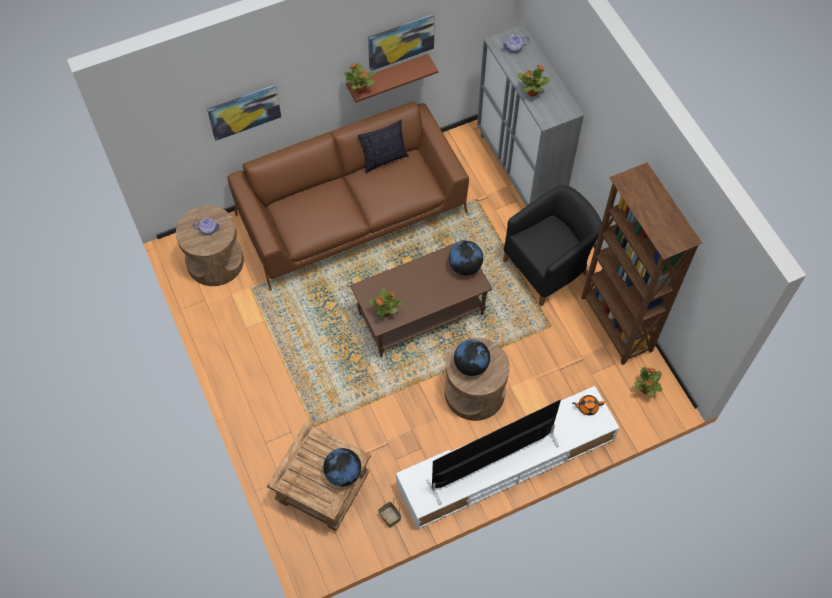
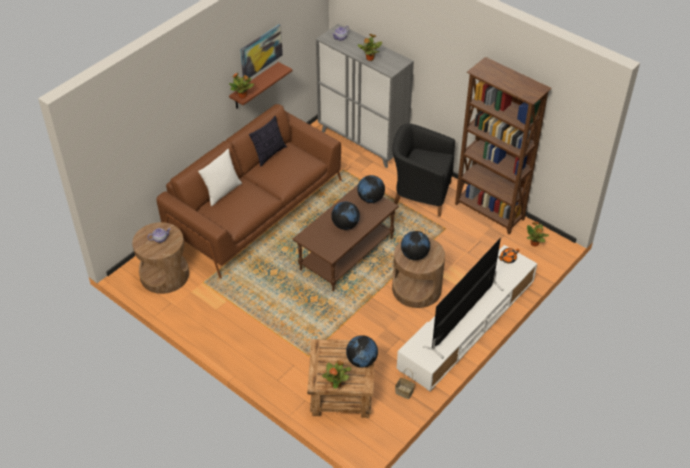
camera: 25 degrees left, 15 degrees down
(244, 111) = (164, 131): picture -> none
(306, 191) = (222, 192): none -> white pillow
(386, 311) = (330, 245): potted plant -> potted plant (336, 383)
(417, 291) = (345, 225): none -> globe
(548, 267) = (420, 194): black armchair -> black armchair turned 105 degrees counterclockwise

